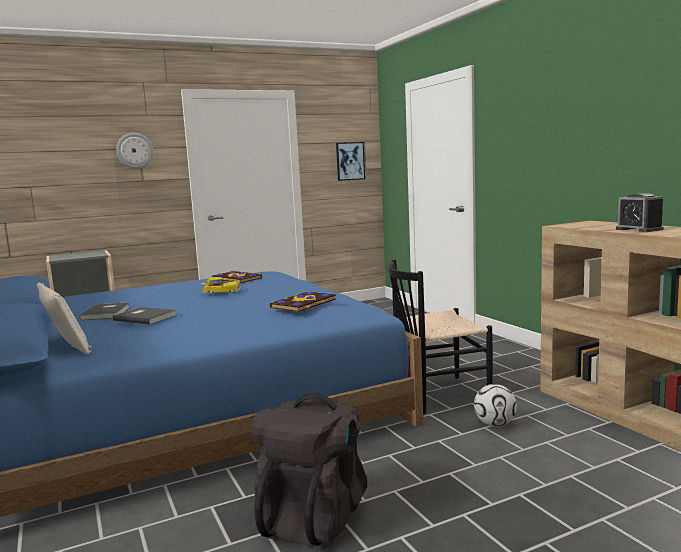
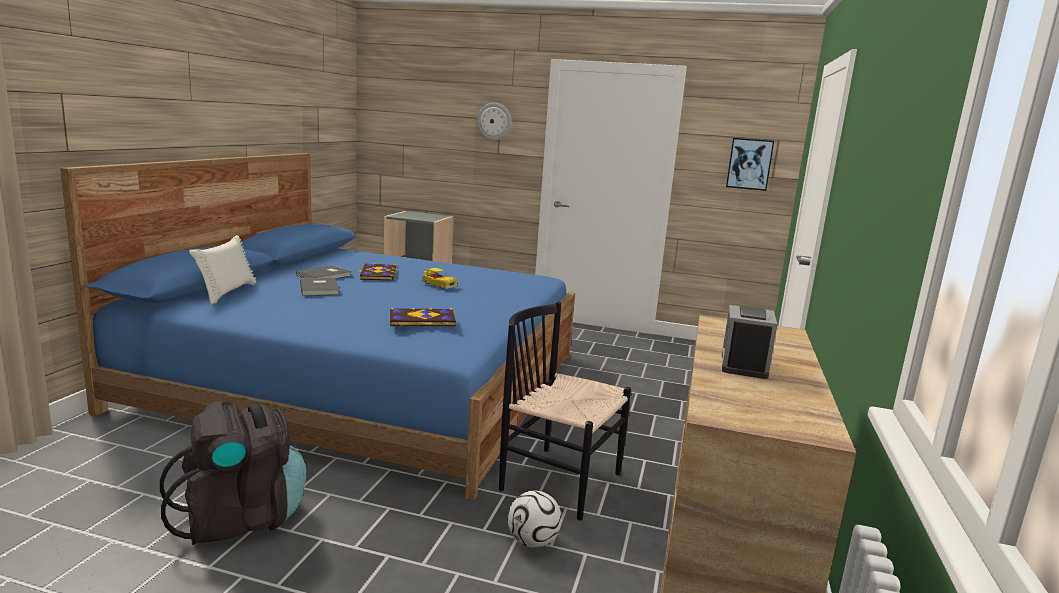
camera: 40 degrees right, 5 degrees up
(236, 279) = (492, 275): book -> book (377, 274)

